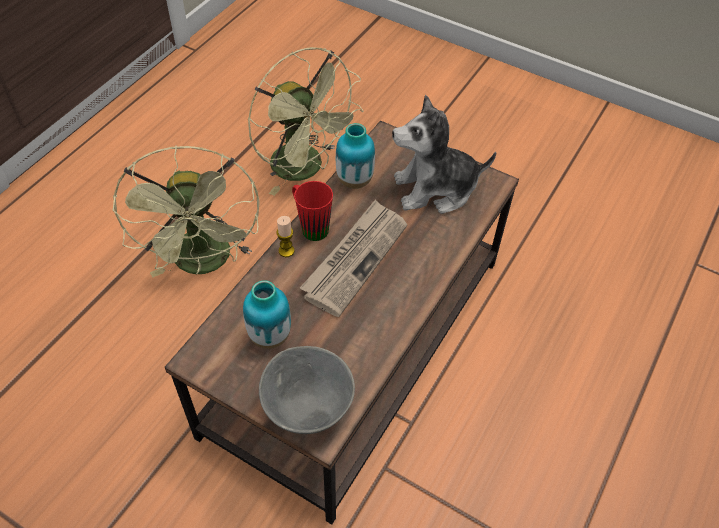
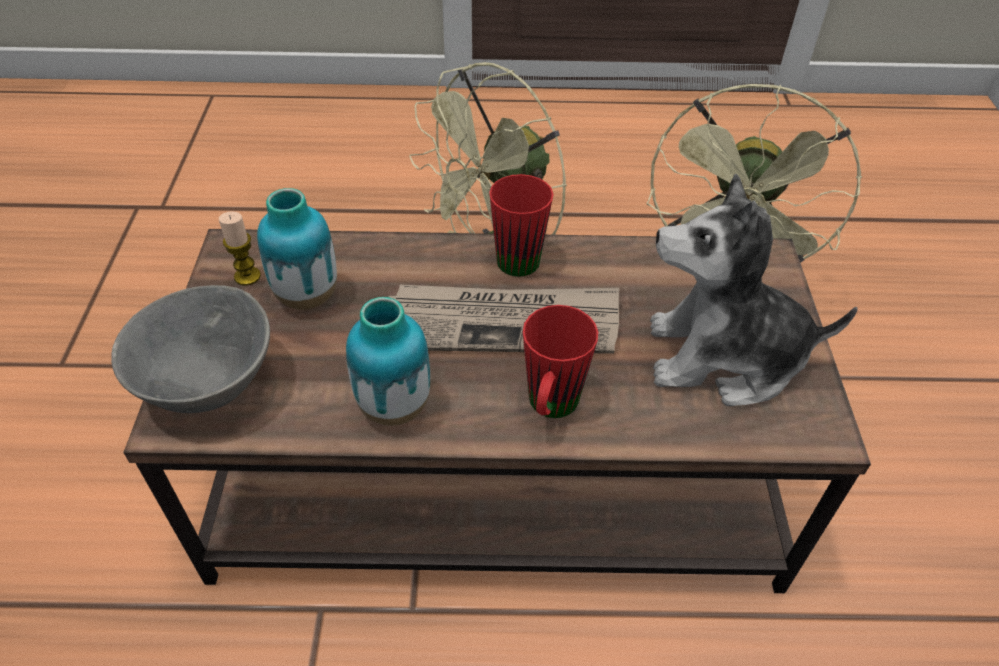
camera: 60 degrees right, 5 degrees down
(286, 251) = (460, 250): candle -> candle (247, 276)
(354, 181) = (645, 261): vase -> vase (394, 407)
(422, 268) = (550, 409): none -> red mug
(435, 189) = (723, 358): plush toy -> plush toy turned 45 degrees counterclockwise

